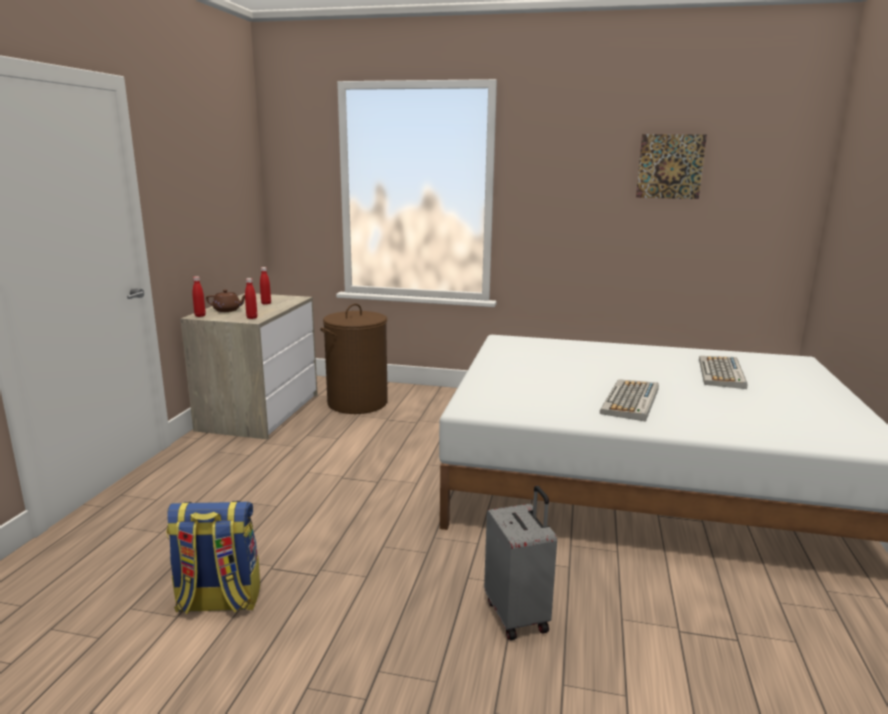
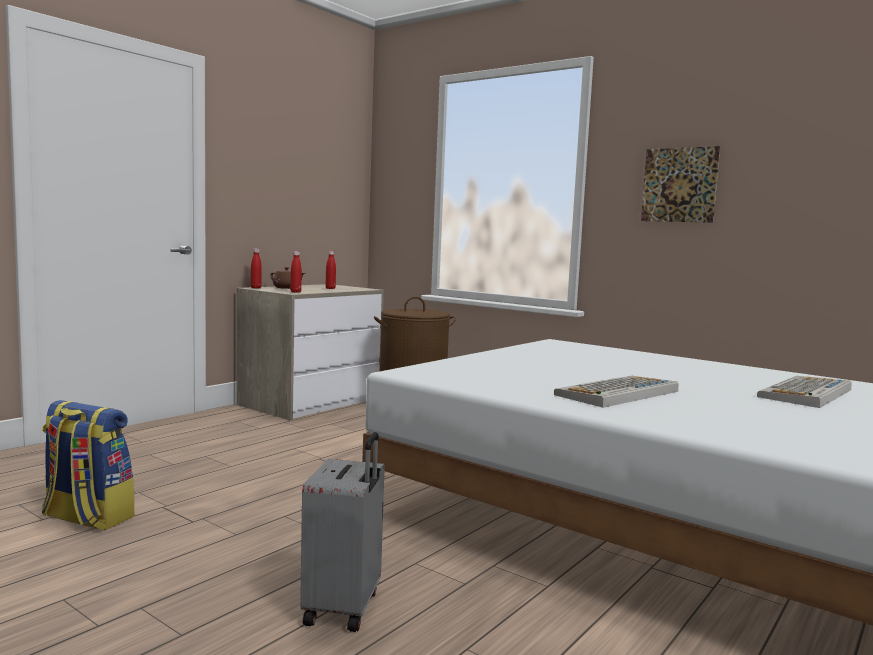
camera: 25 degrees right, 10 degrees down
(670, 166) = (802, 140): picture -> picture (679, 185)

